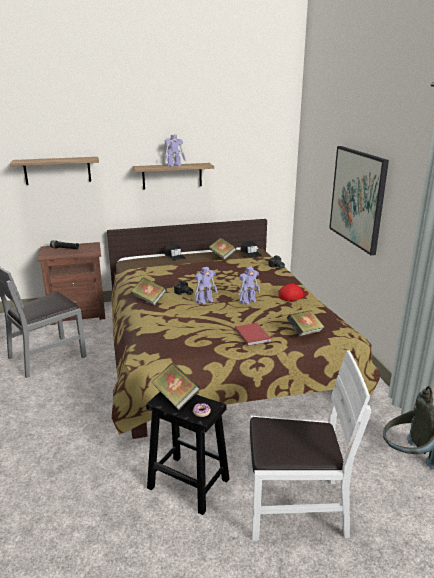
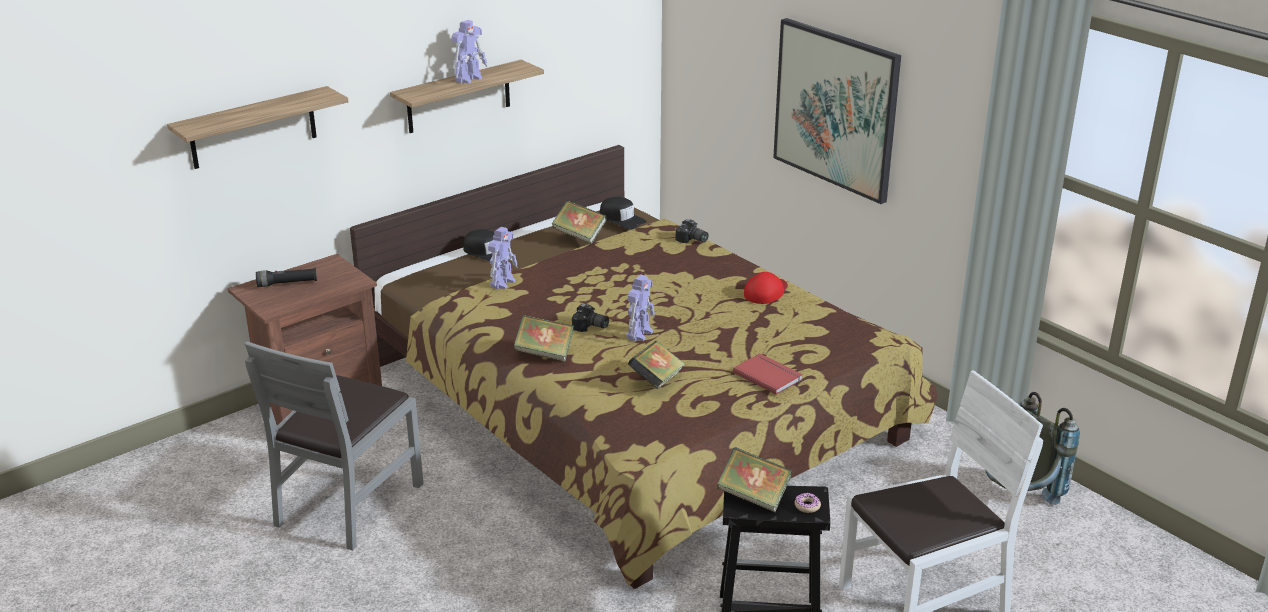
camera: 25 degrees left, 5 degrees up
(248, 301) = (707, 317): toy robot -> toy robot (503, 282)
(304, 332) = (835, 353): book -> book (656, 380)

